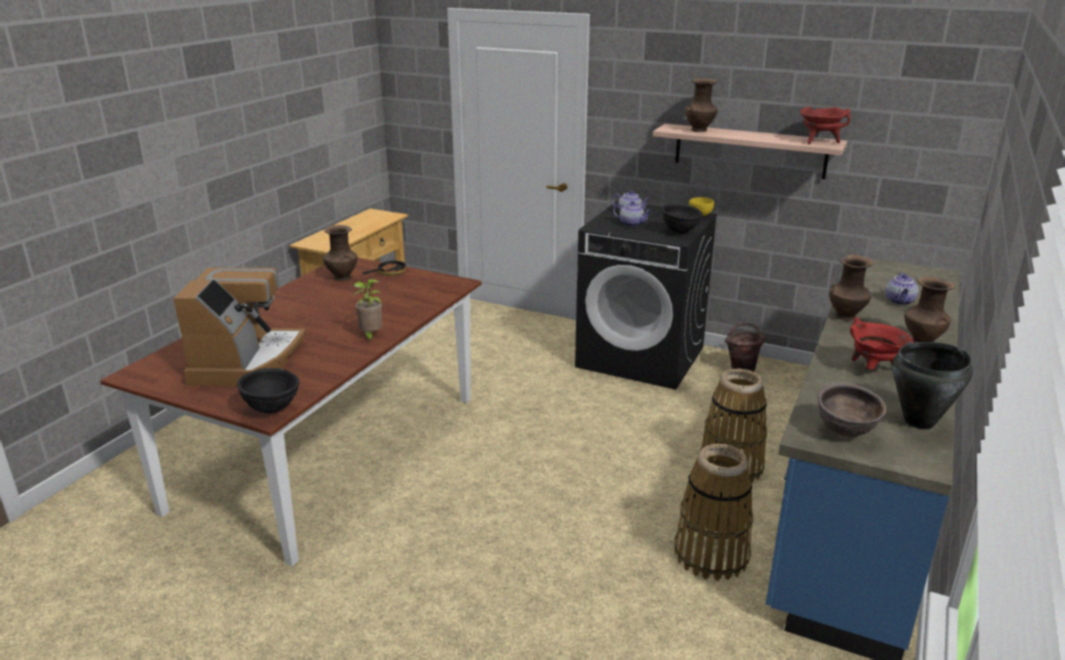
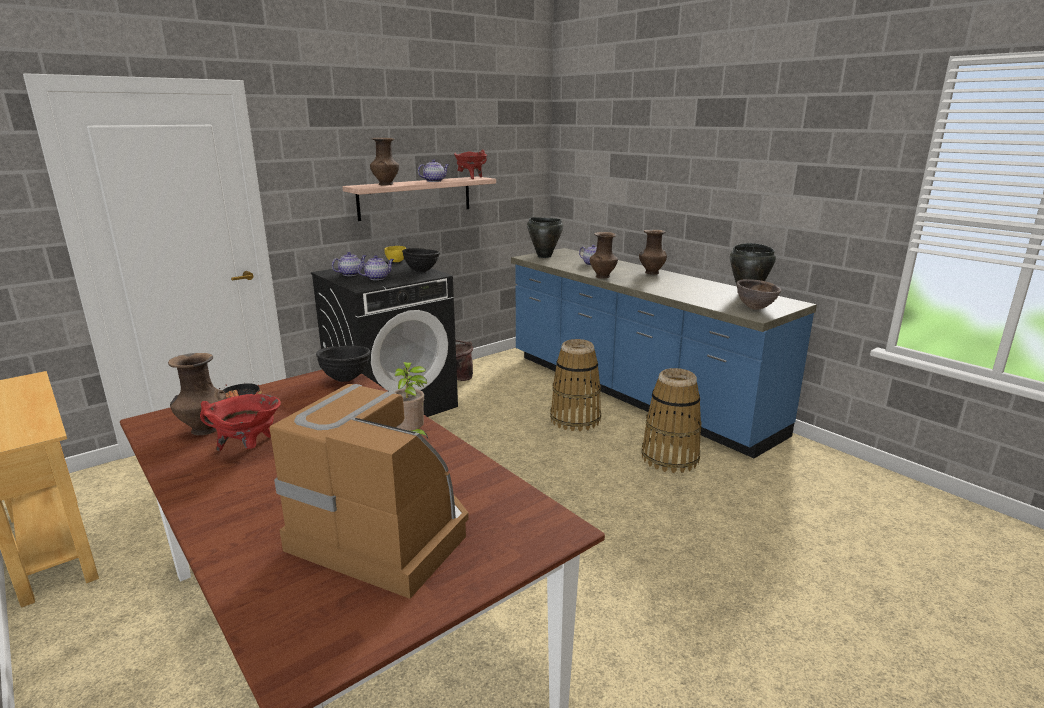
camera: 65 degrees left, 5 degrees down
(272, 410) = (551, 524): black bowl -> black bowl (346, 379)
(760, 137) = (434, 181): none -> teapot
(873, 369) = (679, 287): red cooking pot -> red cooking pot (249, 448)
(887, 269) = (544, 256): none -> black cooking pot

